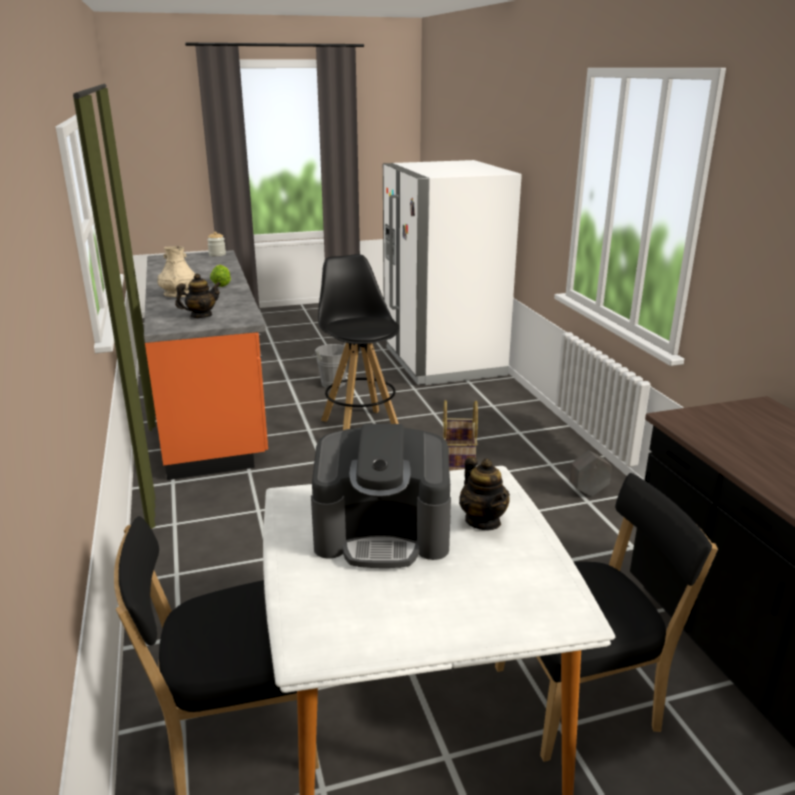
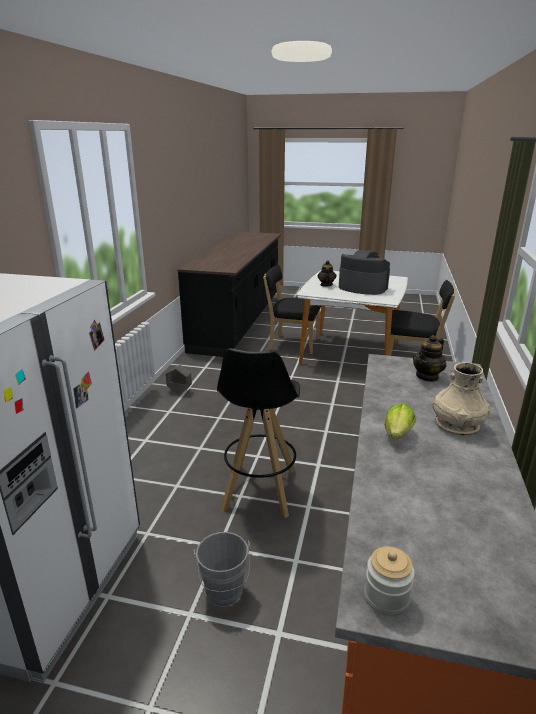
camera: 150 degrees left, 0 degrees up
(201, 316) = (427, 376): teapot -> teapot turned 45 degrees counterclockwise
(459, 461) = (220, 431): basket -> none

